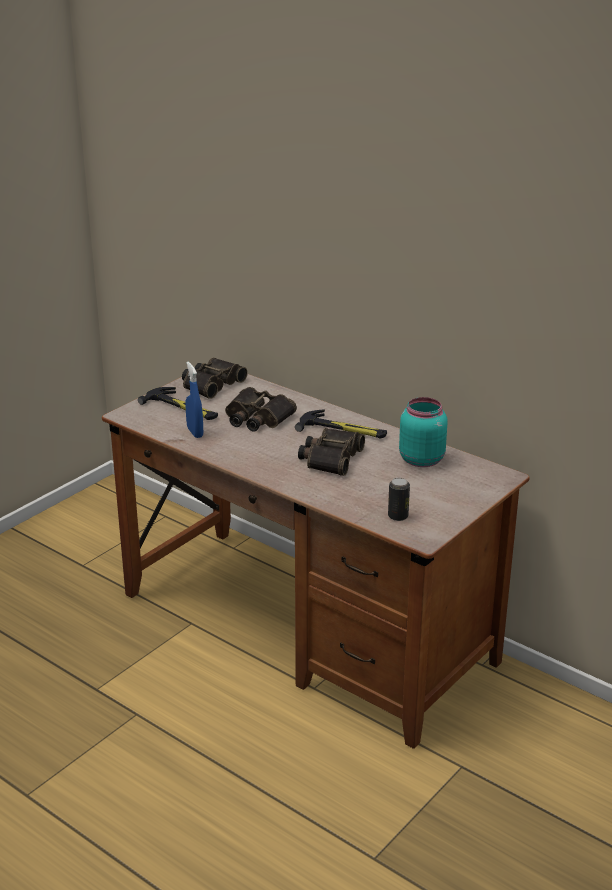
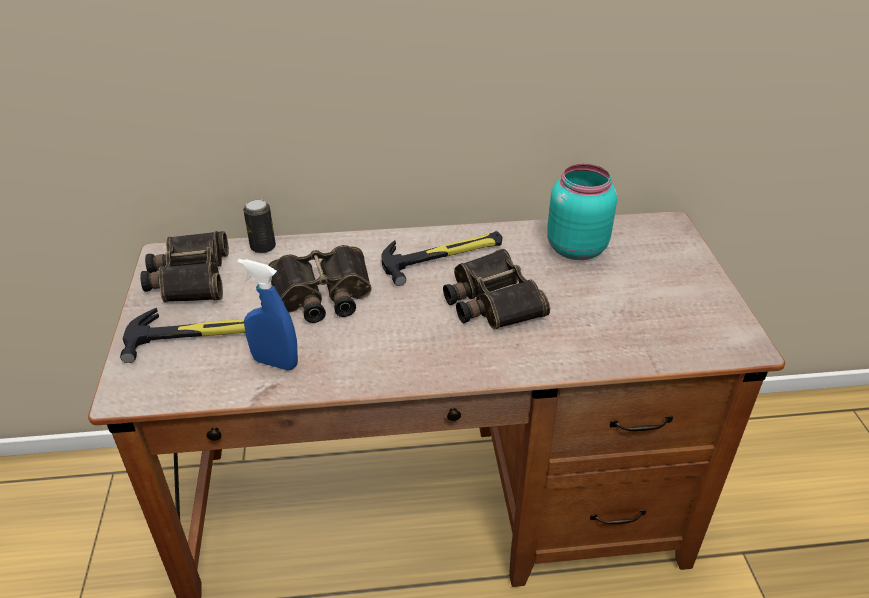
camera: 45 degrees left, 10 degrees up
(398, 516) = (678, 334): can -> can (263, 247)

